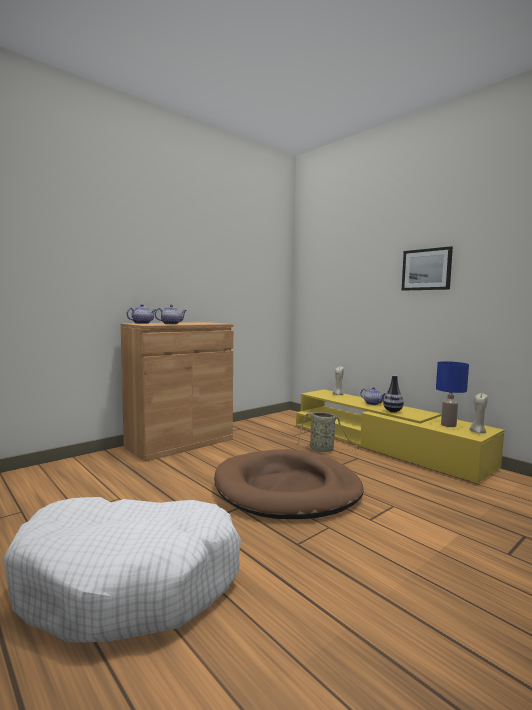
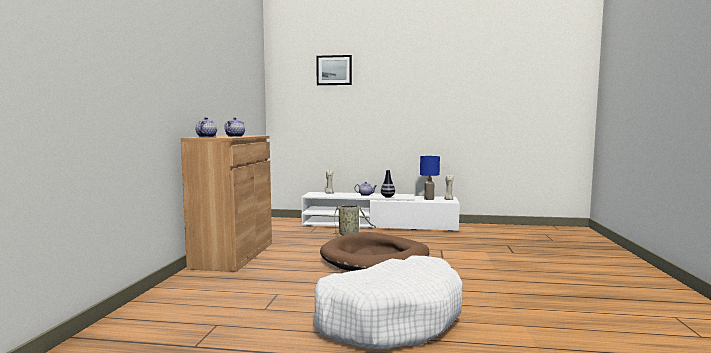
camera: 40 degrees left, 0 degrees up
(383, 445) = (379, 225): yellow tv stand -> white tv stand
(426, 269) = (396, 91): picture -> picture (334, 70)

